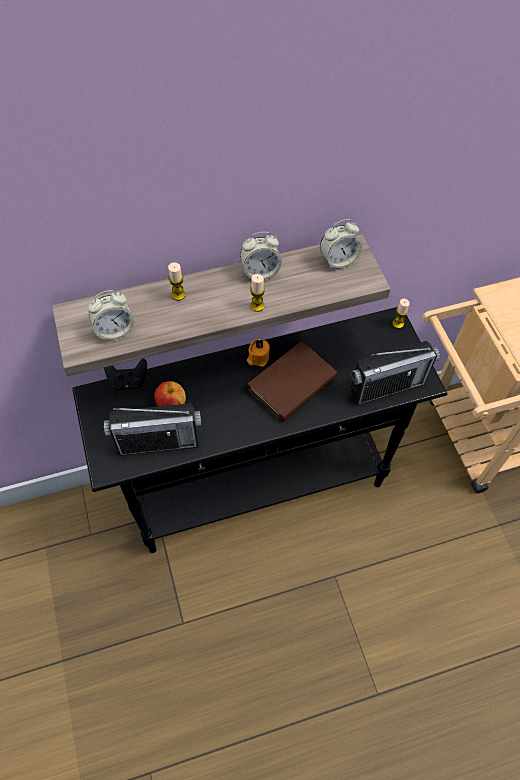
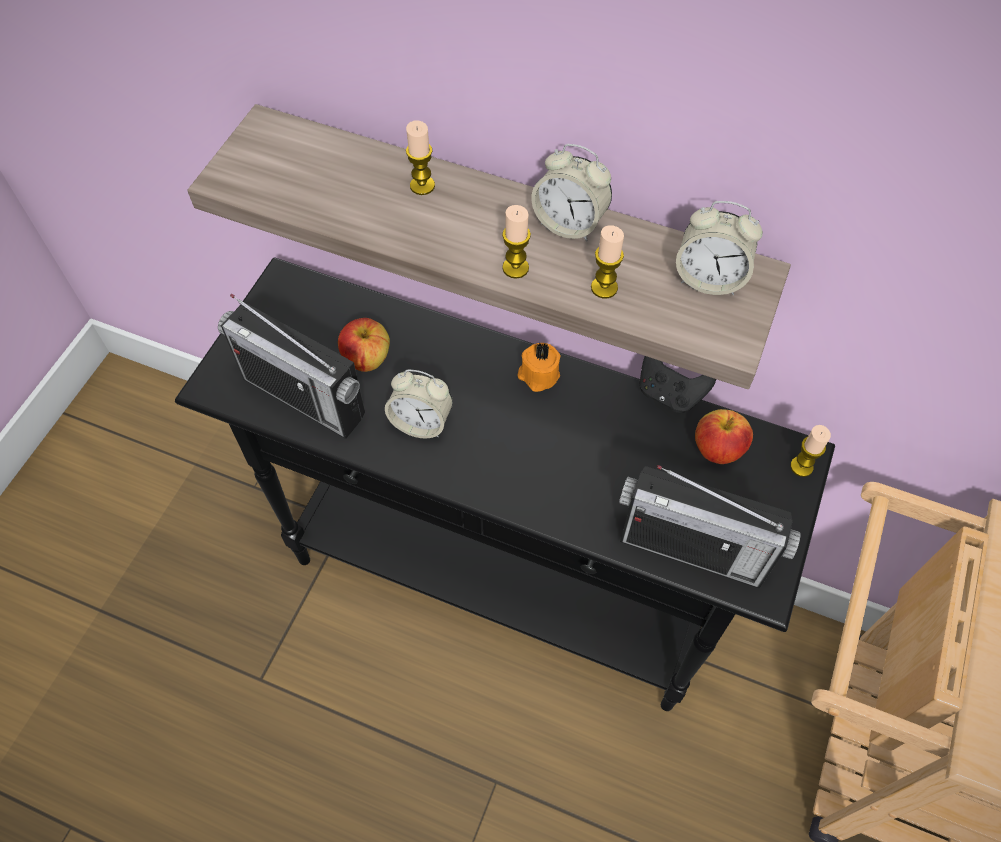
camera: 40 degrees right, 0 degrees up
(115, 330) = (294, 181): alarm clock -> alarm clock (421, 422)
(128, 381) = (343, 293): black game controller -> black game controller (669, 393)
(292, 384) = (552, 444): brown book -> none
(301, 291) = (604, 288): none -> candle
(360, 339) = (717, 450): none -> apple

